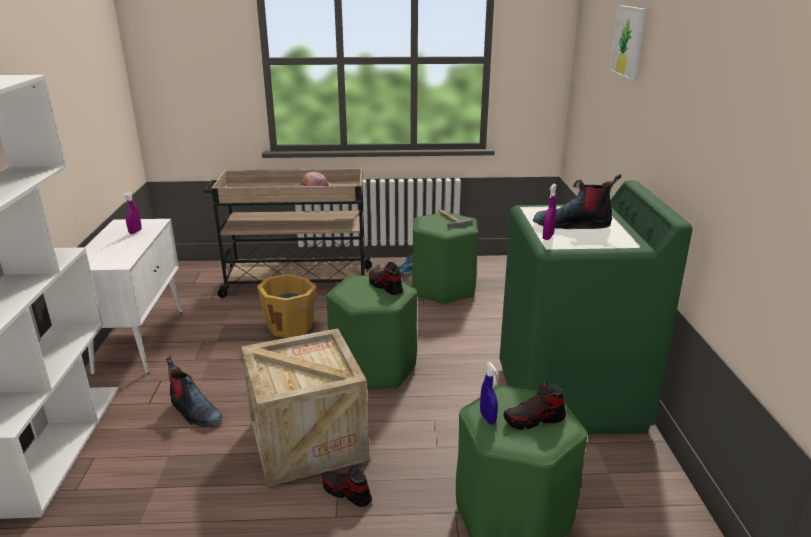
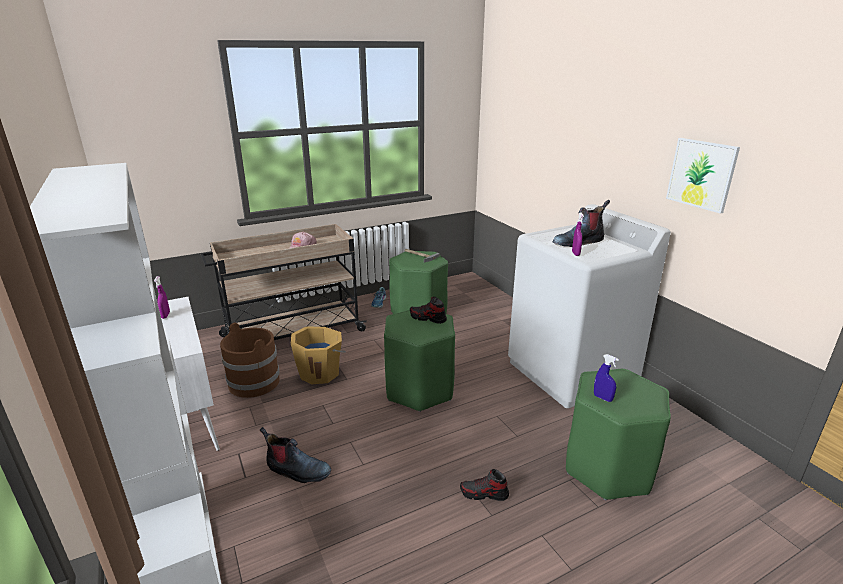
camera: 25 degrees left, 0 degrees up
(225, 320) = (254, 382): none -> brown bucket
(307, 440) = (418, 463): crate -> none
(534, 420) = (631, 390): shoe -> none
(570, 397) = (571, 372): green washing machine -> white washing machine
(628, 42) = (558, 103): picture -> picture (701, 174)

